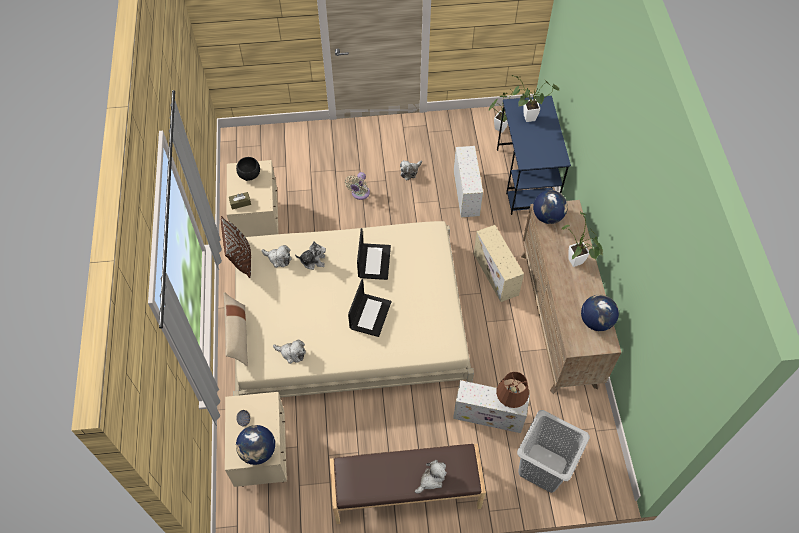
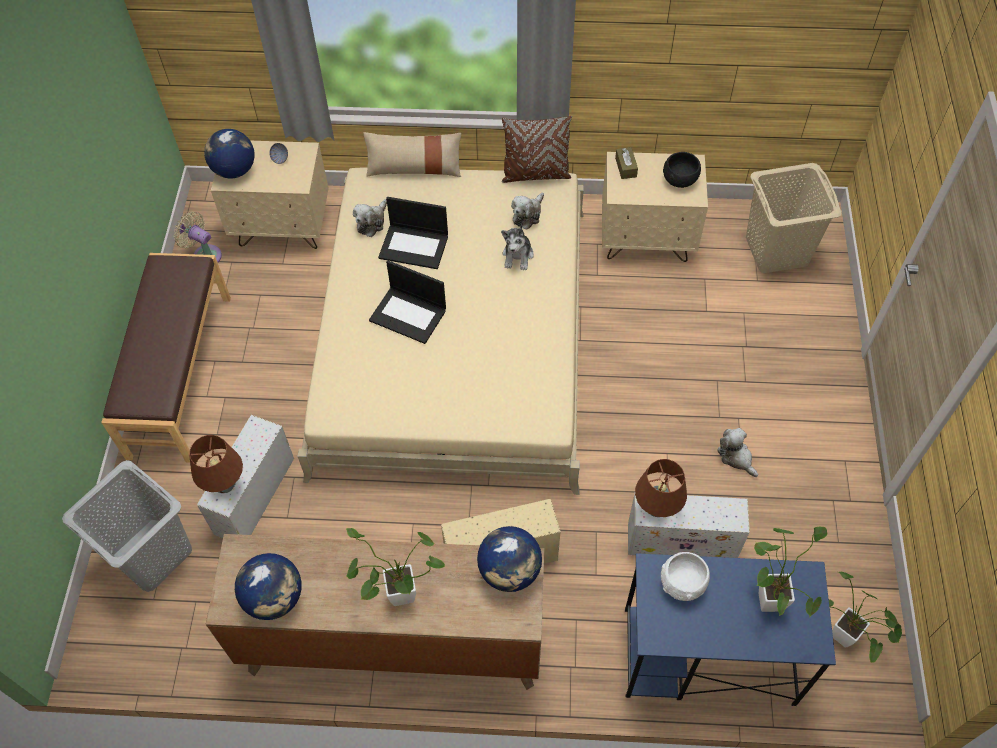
camera: 100 degrees right, 0 degrees up
(262, 157) = (777, 251): none -> beige laundry basket
(359, 194) = (692, 375): beige fan -> beige fan (204, 255)
(374, 261) = (503, 331): laptop -> laptop (414, 246)
(431, 479) = (140, 357): plush toy -> none
(472, 183) = (656, 510): none -> brown table lamp
(529, 150) = (683, 583): none -> white bowl

